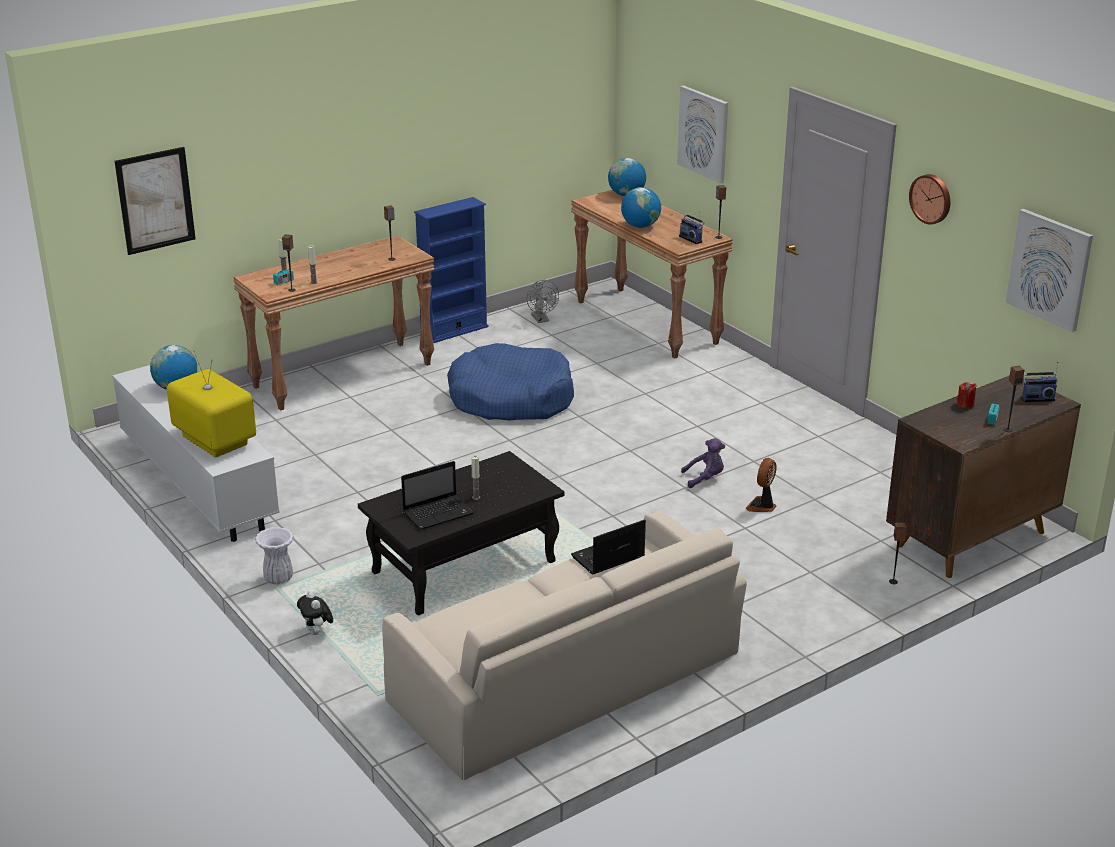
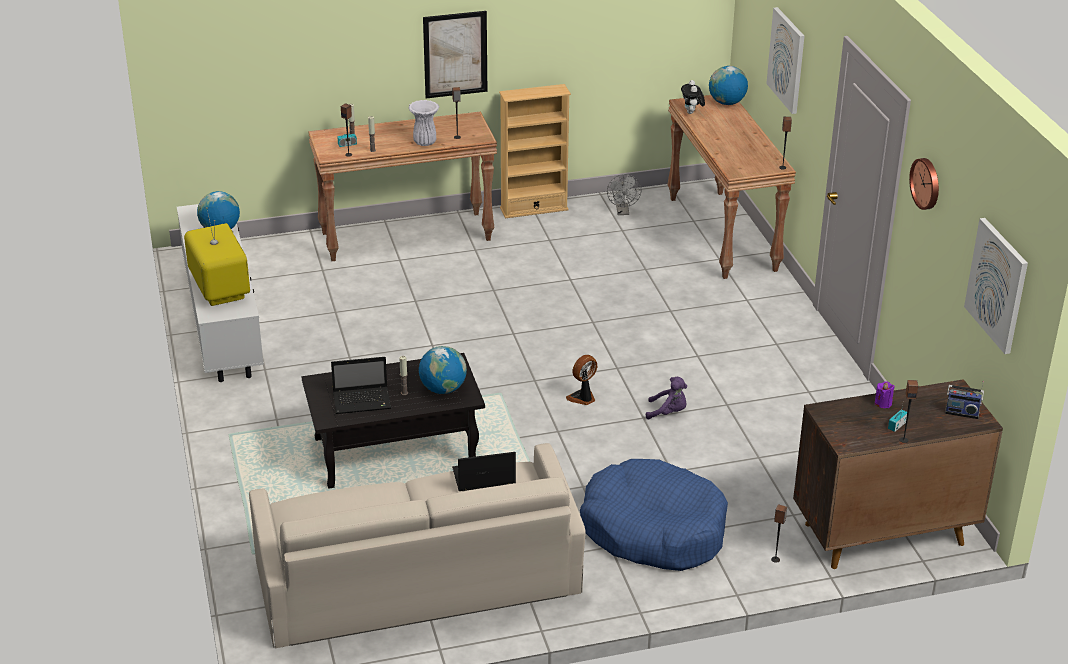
camera: 20 degrees right, 5 degrees up
(155, 200) = (236, 55): picture -> picture (455, 54)
(278, 579) = (235, 426): white vase -> white vase (424, 142)
(317, 632) = (237, 483): plush toy -> plush toy (692, 113)
(454, 331) = (534, 209): blue bookcase -> beige bookcase
(511, 399) = (541, 291): blue dog bed -> blue dog bed (653, 530)
(640, 226) = (715, 141): globe -> globe (443, 389)
(691, 239) = (754, 164): radio -> none
(762, 506) = (703, 453): fan -> fan (583, 398)
(965, 404) = (883, 403): red candle -> purple candle

